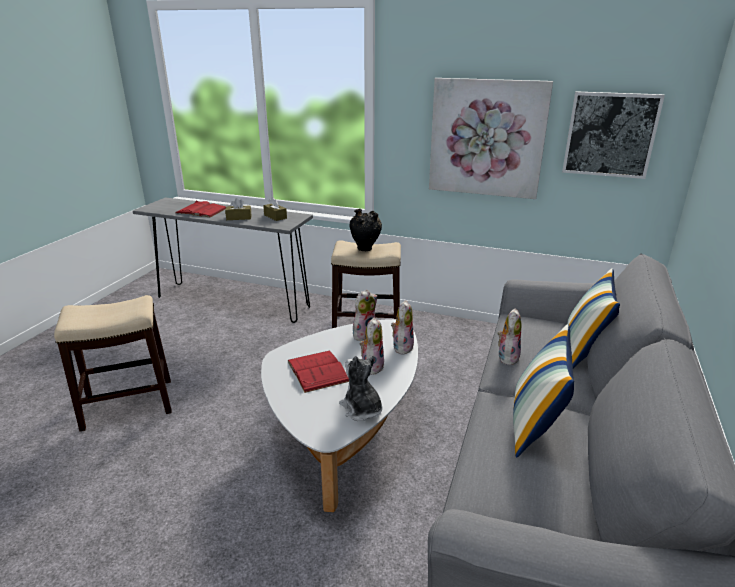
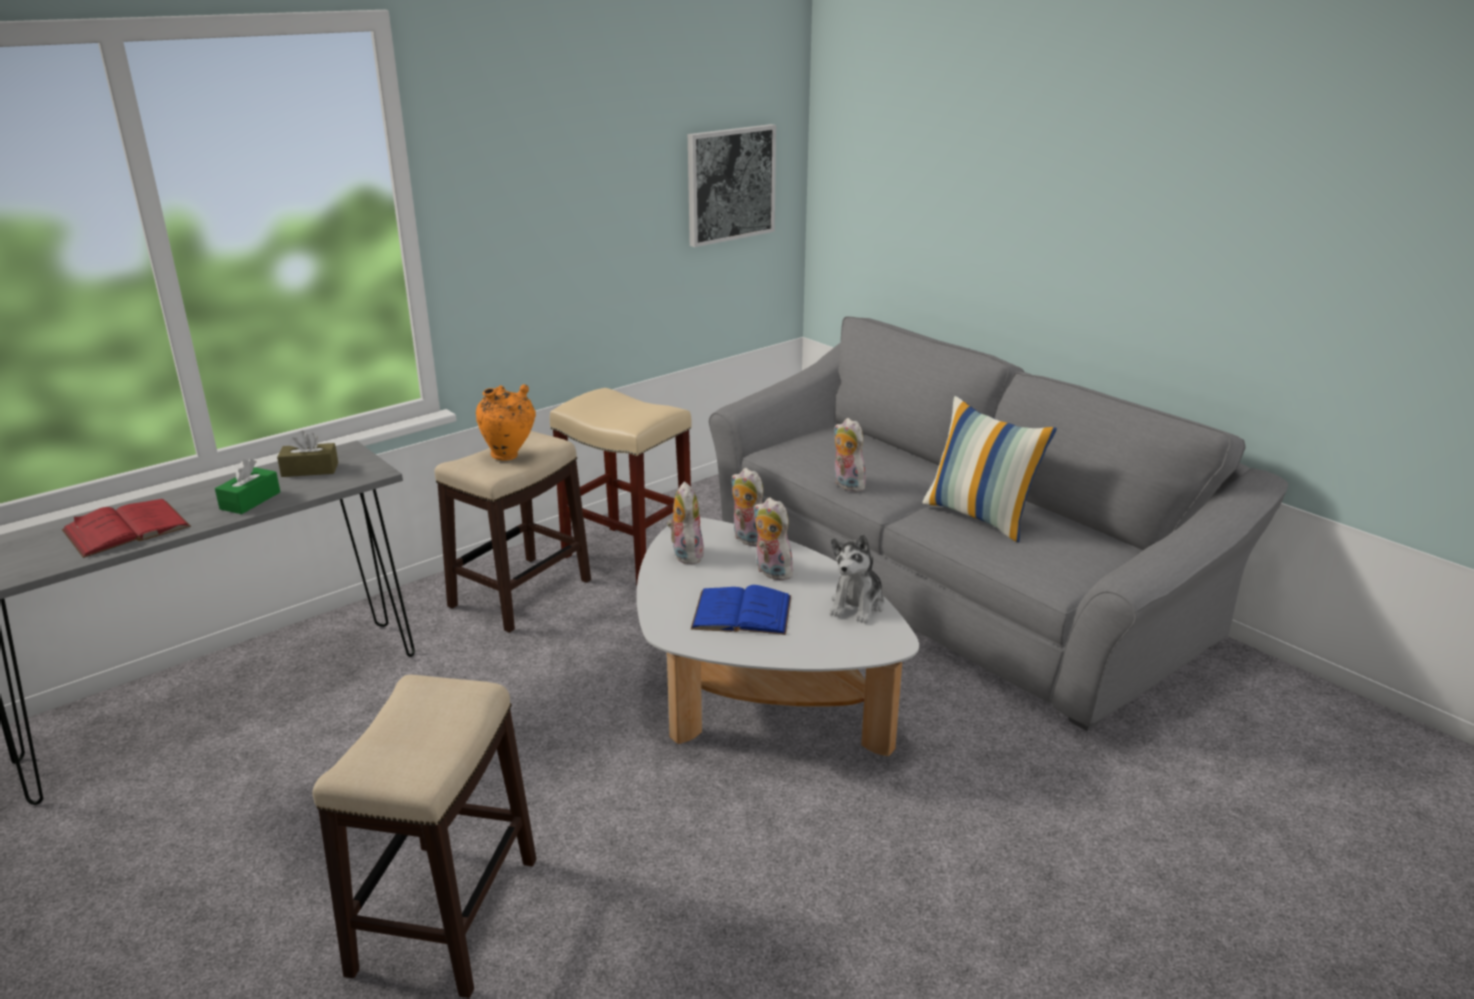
camera: 60 degrees left, 0 degrees up
(239, 217) = (250, 500): brown tissue box -> green tissue box
(317, 371) = (742, 612): red book -> blue book
(362, 409) = (857, 605): plush toy -> plush toy turned 60 degrees counterclockwise
(365, 249) = (509, 456): black vase -> orange vase
(434, 340) = (629, 556): none -> beige stool
(486, 138) = (594, 222): picture -> none
(584, 351) = (877, 445): pillow -> none

